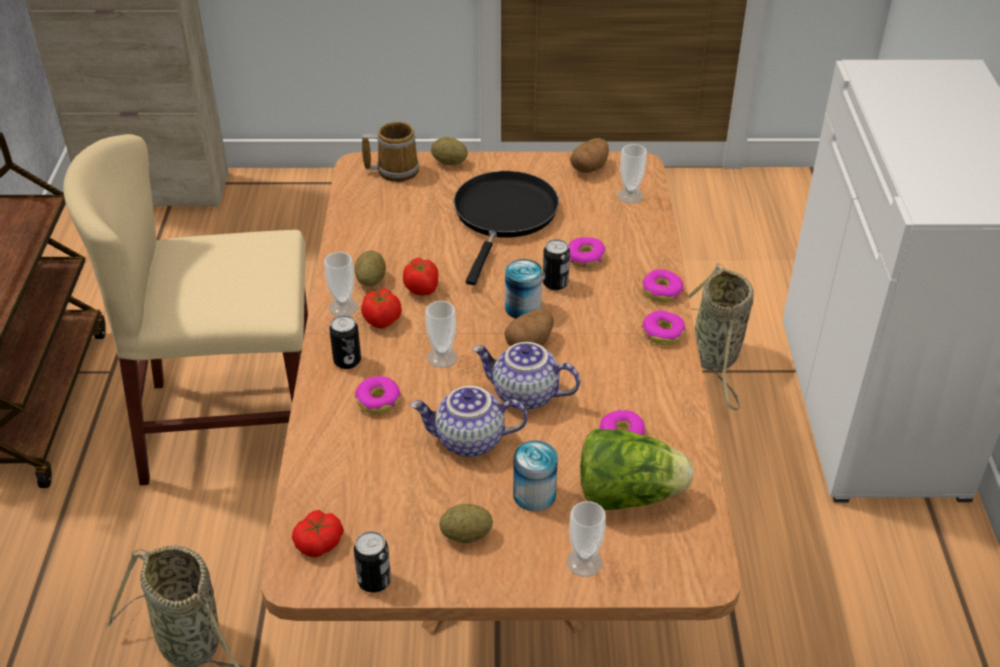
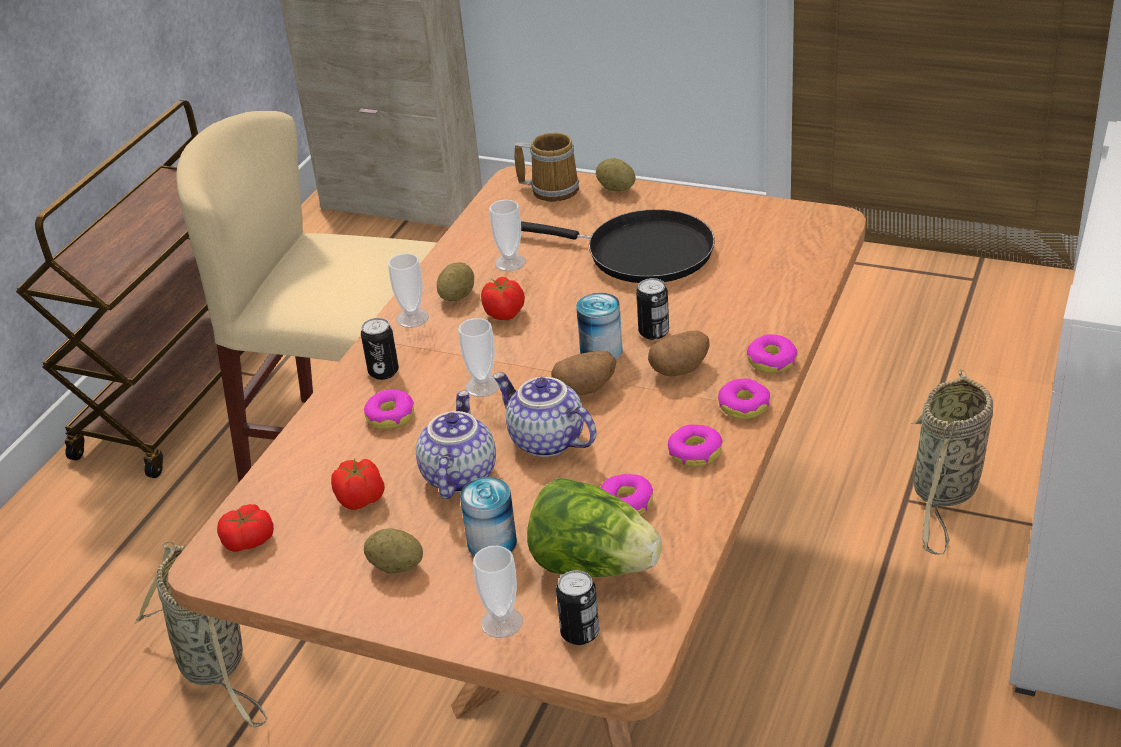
camera: 25 degrees right, 5 degrees down
(374, 581) = (278, 589): can -> can (580, 633)
(382, 320) = (444, 338): tomato -> tomato (361, 500)
(469, 441) = (457, 475): teapot -> teapot turned 75 degrees clockwise
(504, 216) = (641, 253): black frying pan -> black frying pan turned 75 degrees clockwise
(585, 257) = (705, 310): donut -> donut (694, 452)
(589, 167) = (772, 215): potato -> potato (680, 369)
(630, 196) = (801, 253): cup -> cup (510, 263)

